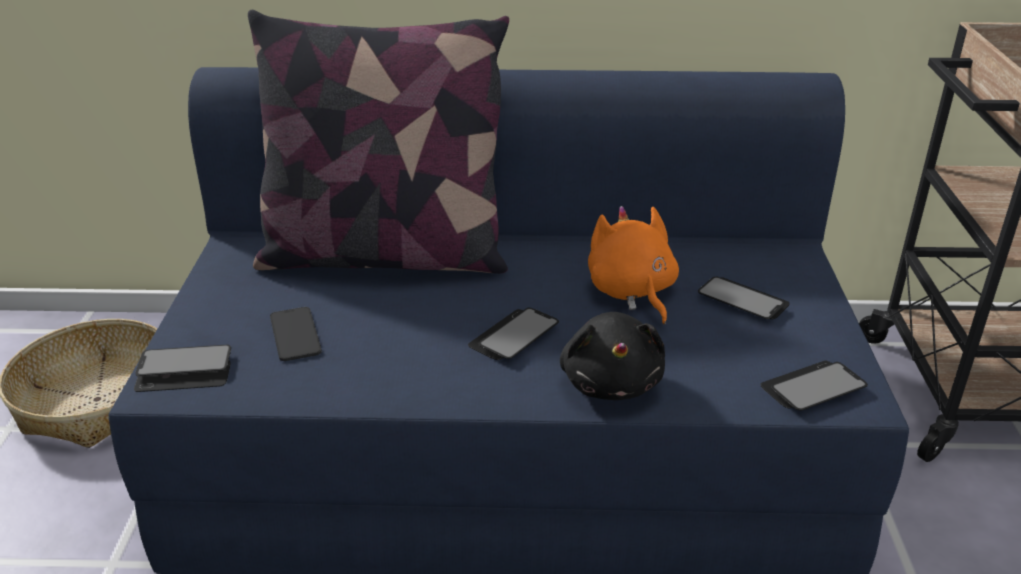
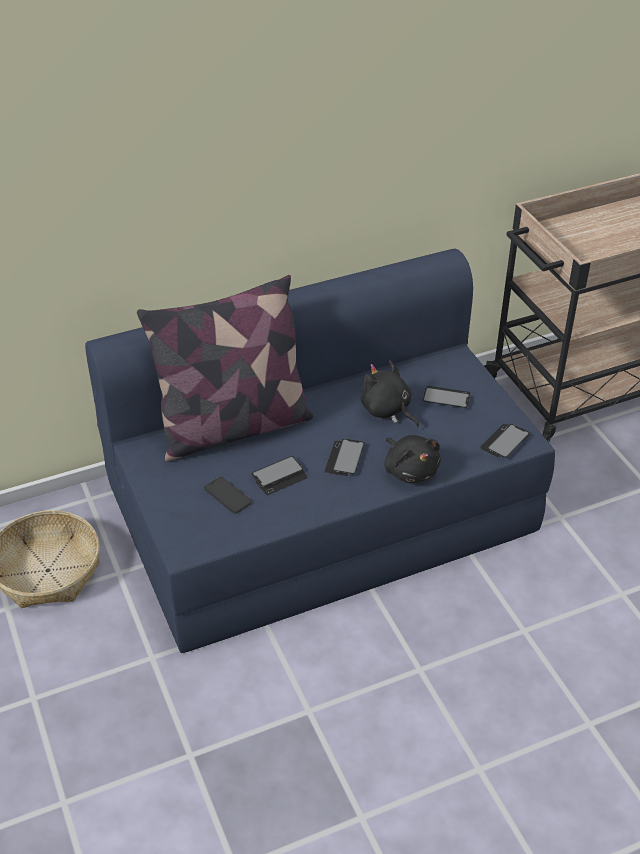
camera: 25 degrees left, 10 degrees up
(184, 371) = (187, 537): phone -> phone (279, 477)
(632, 292) = (387, 410): orange plush toy -> black plush toy

